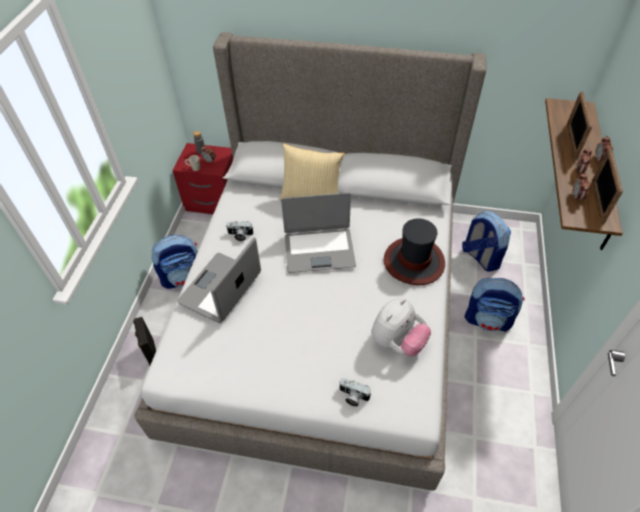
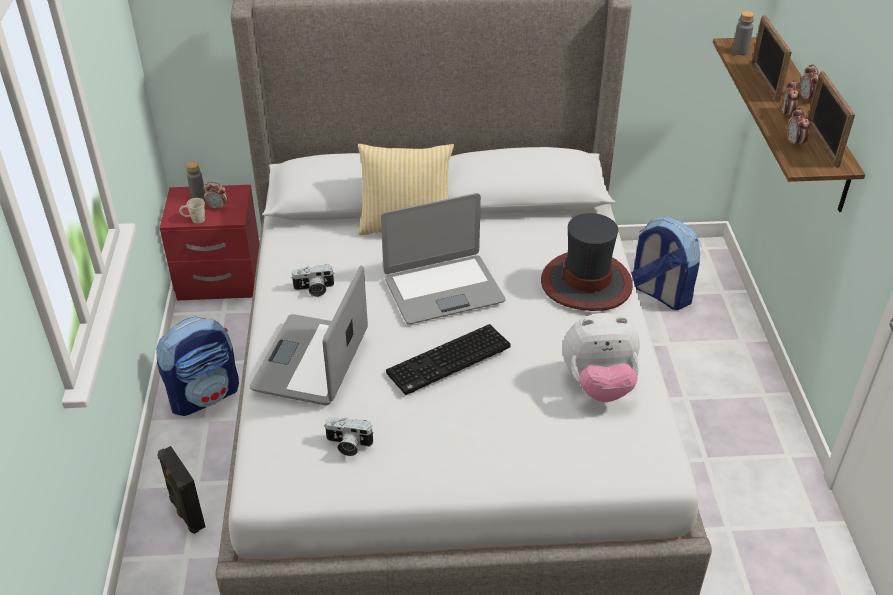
camera: 15 degrees left, 10 degrees down
(305, 305) = (449, 362): none -> keyboard
(352, 396) = (560, 462): camera -> camera (348, 445)
(397, 341) = (599, 385): plush toy -> plush toy turned 60 degrees clockwise
(488, 319) = (697, 373): backpack -> none
(562, 111) = (740, 51): none -> grey bottle

